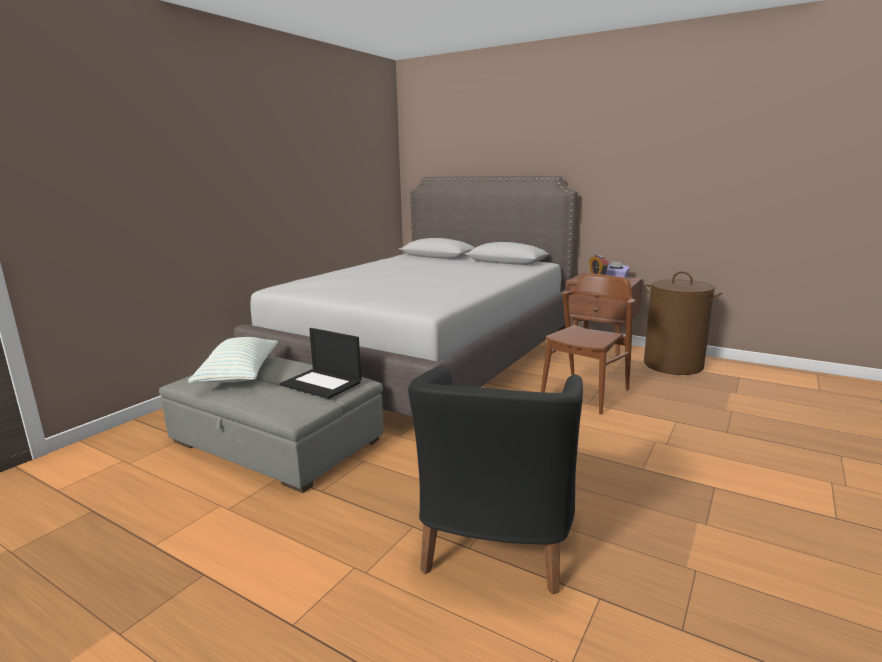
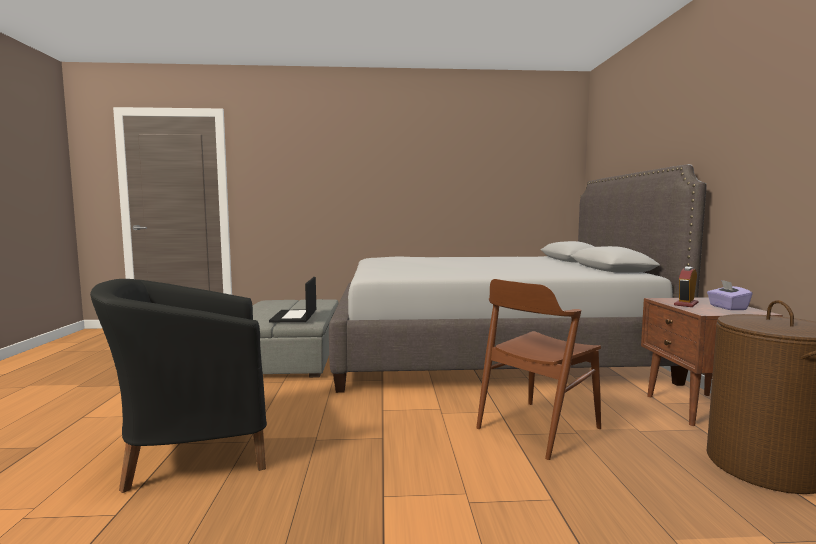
camera: 55 degrees right, 10 degrees down
(239, 375) = (291, 303): pillow -> none
(585, 393) = (537, 428): brown chair -> brown chair turned 135 degrees clockwise

